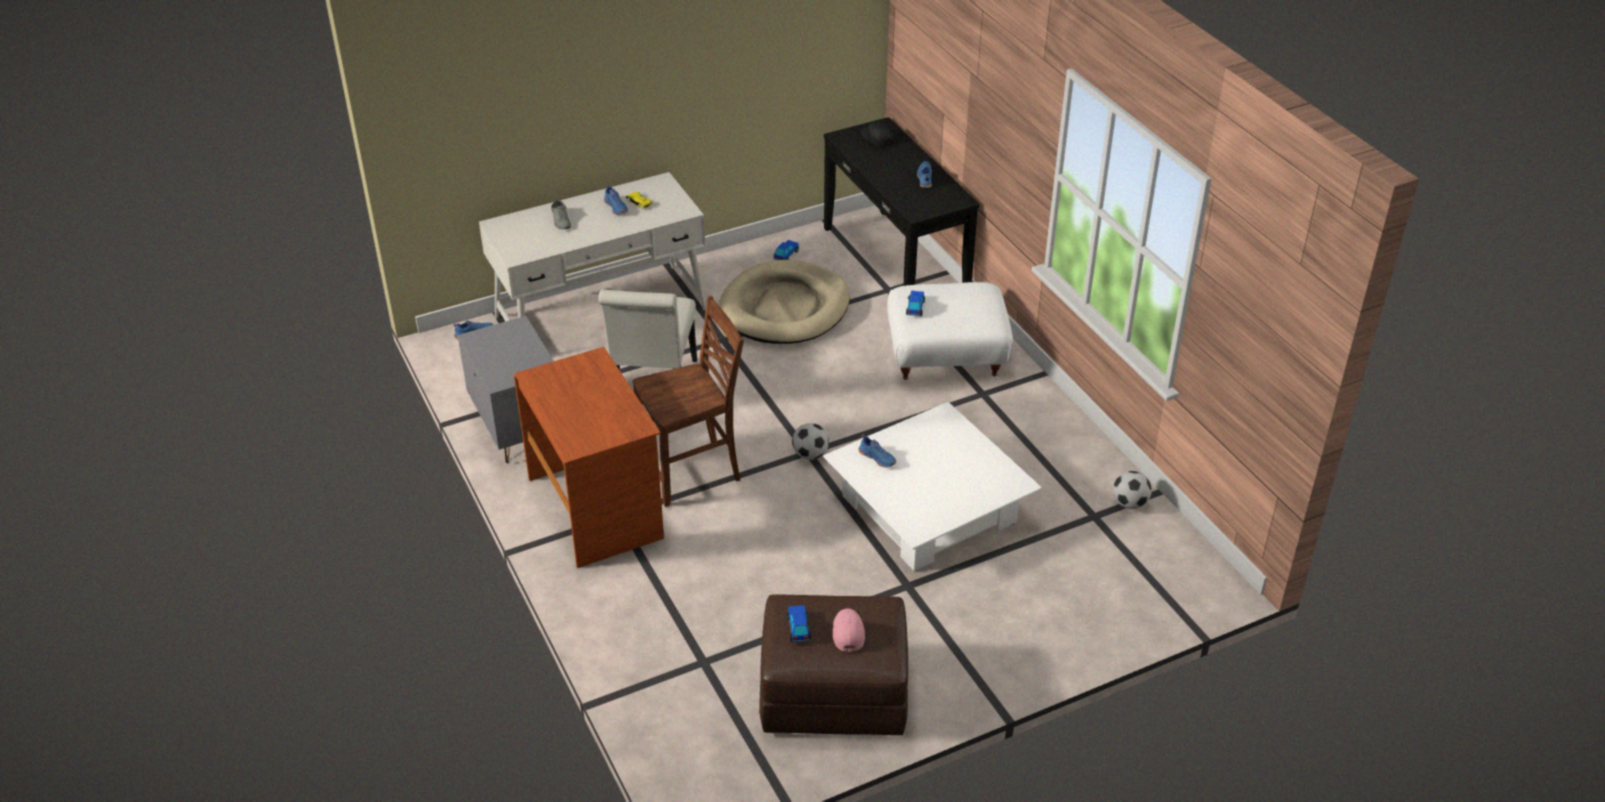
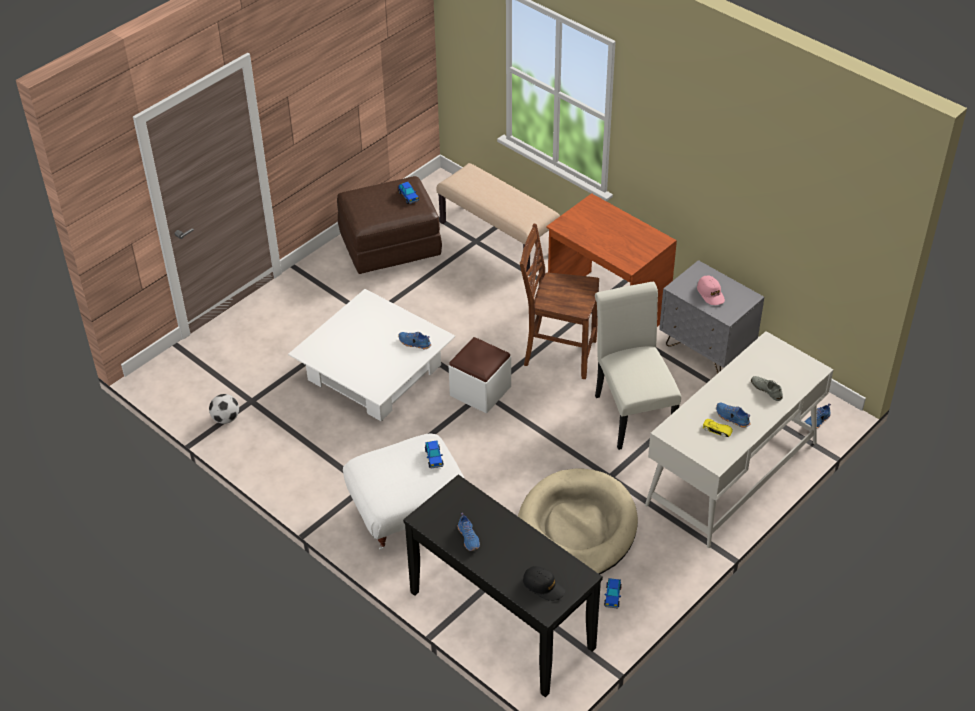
camera: 160 degrees right, 5 degrees up
(667, 658) = (498, 237): none -> beige bench
(692, 472) = (558, 353): brown chair -> brown chair turned 60 degrees clockwise
(810, 455) = (480, 391): football -> white ottoman
(848, 632) = (378, 202): pink cap -> pink cap (711, 294)

